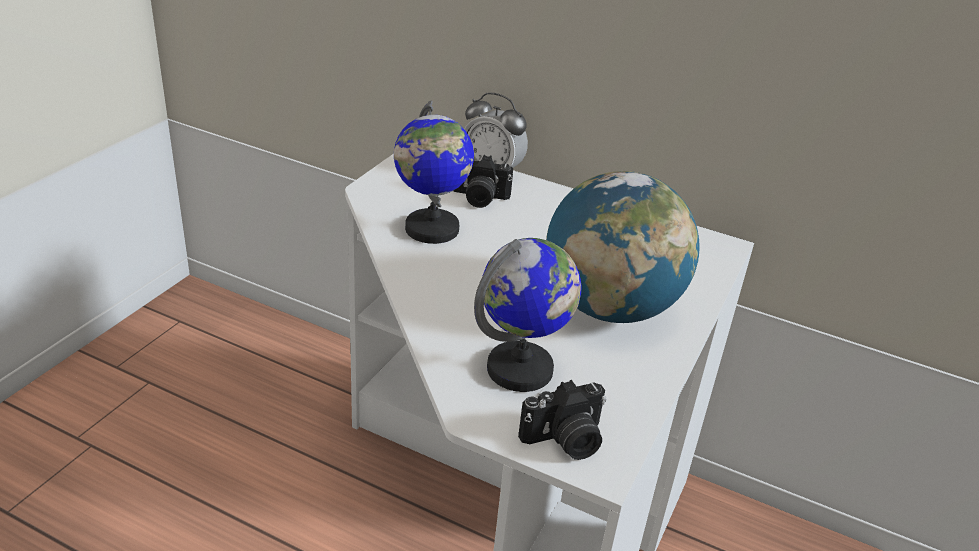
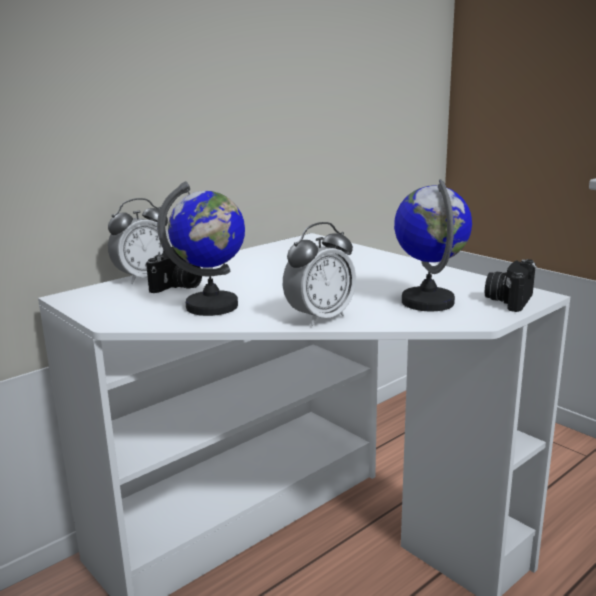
camera: 65 degrees left, 15 degrees down
(430, 298) = (320, 317): none -> alarm clock
(565, 440) = (509, 300): camera -> camera turned 150 degrees counterclockwise
(610, 308) = (365, 271): globe -> none

